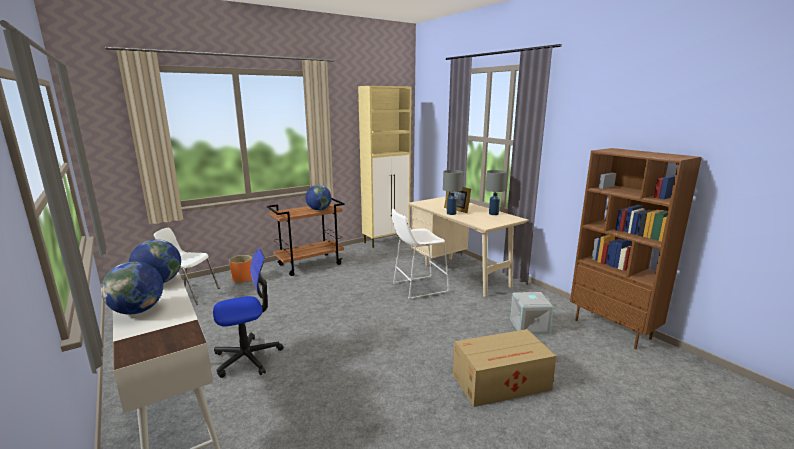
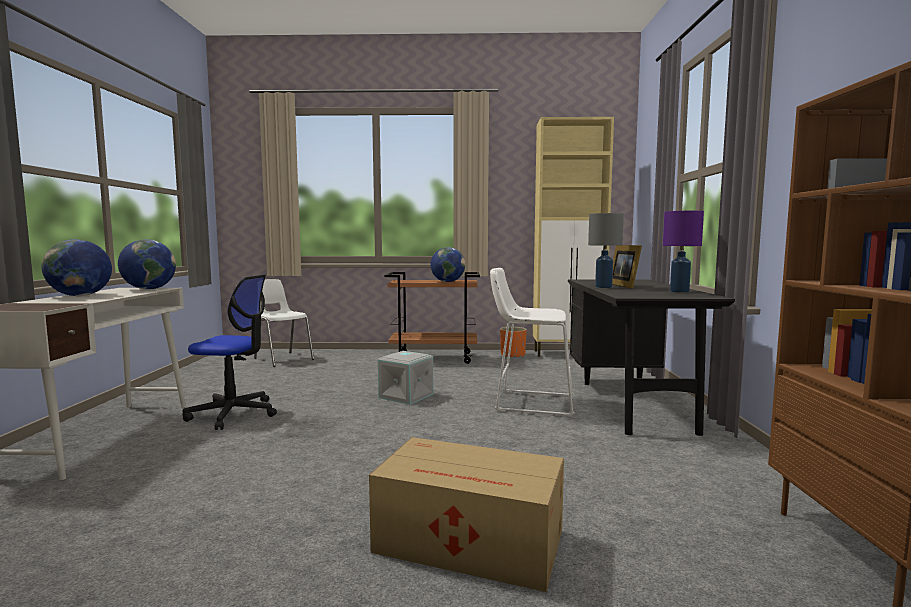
camera: 35 degrees right, 10 degrees down
(243, 279) = (347, 357): orange planter -> orange planter (513, 355)
(461, 273) = (630, 401): beige desk -> black desk
(493, 214) = (679, 291): grey table lamp -> purple table lamp
(529, 326) = (652, 492): grey storage box -> grey storage box (405, 396)

